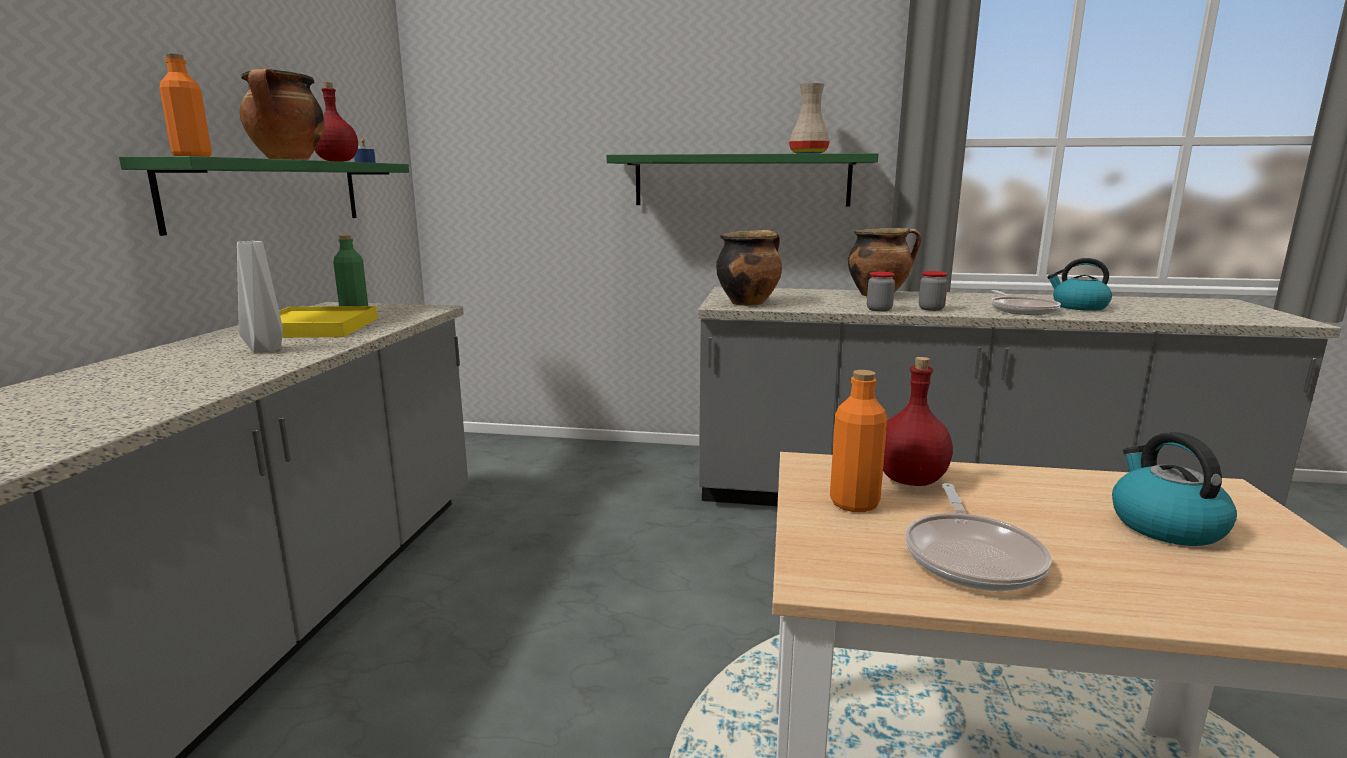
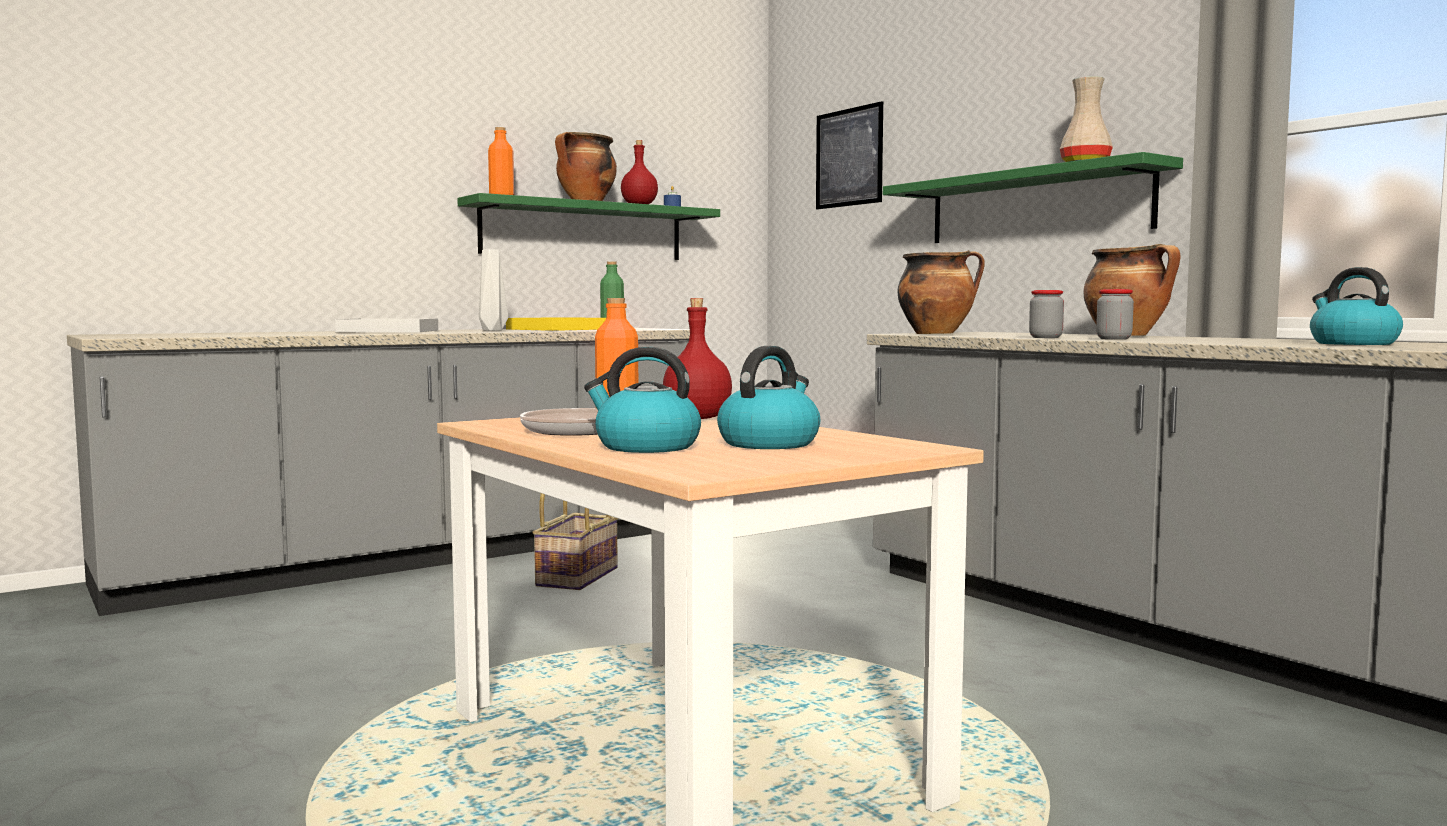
camera: 45 degrees right, 10 degrees down
(121, 383) = (389, 331): none -> white tray
(475, 615) = (576, 577): none -> basket
(525, 116) = (849, 157): none -> picture
(1021, 310) = (1235, 342): frying pan -> none
(1166, 582) = (645, 447): none -> kettle

